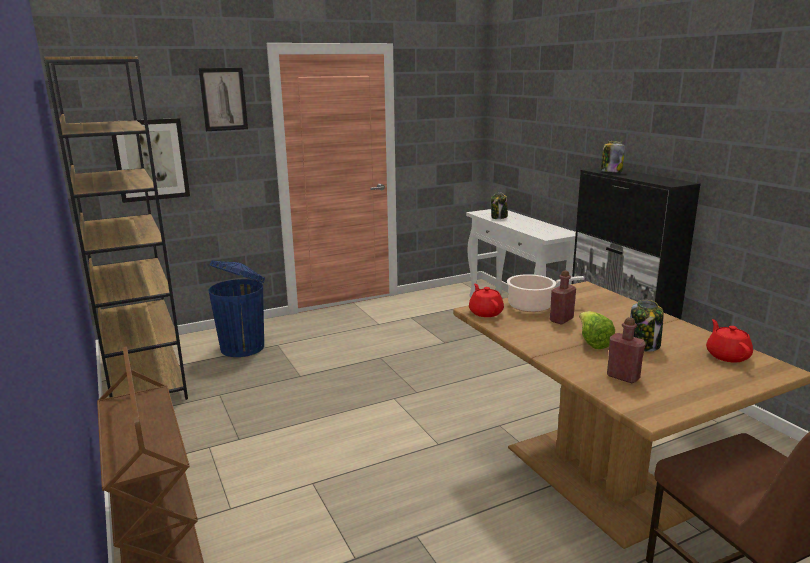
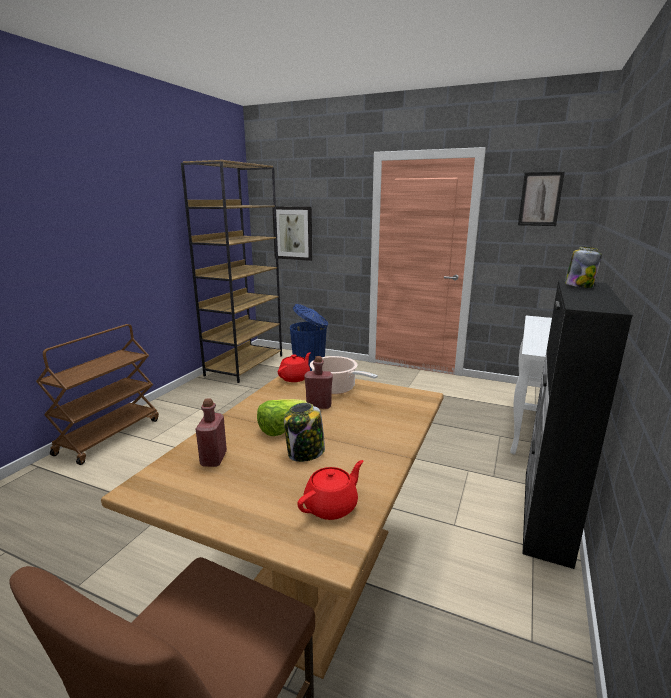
camera: 50 degrees right, 0 degrees up
(223, 99) = (339, 194): picture -> picture (540, 199)
(499, 217) = (542, 326): jar -> none

